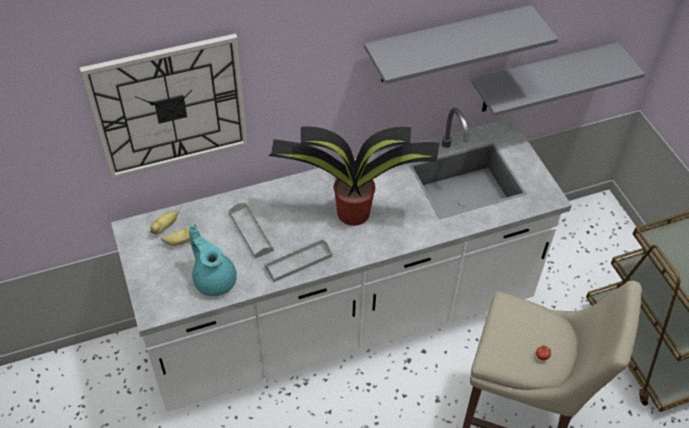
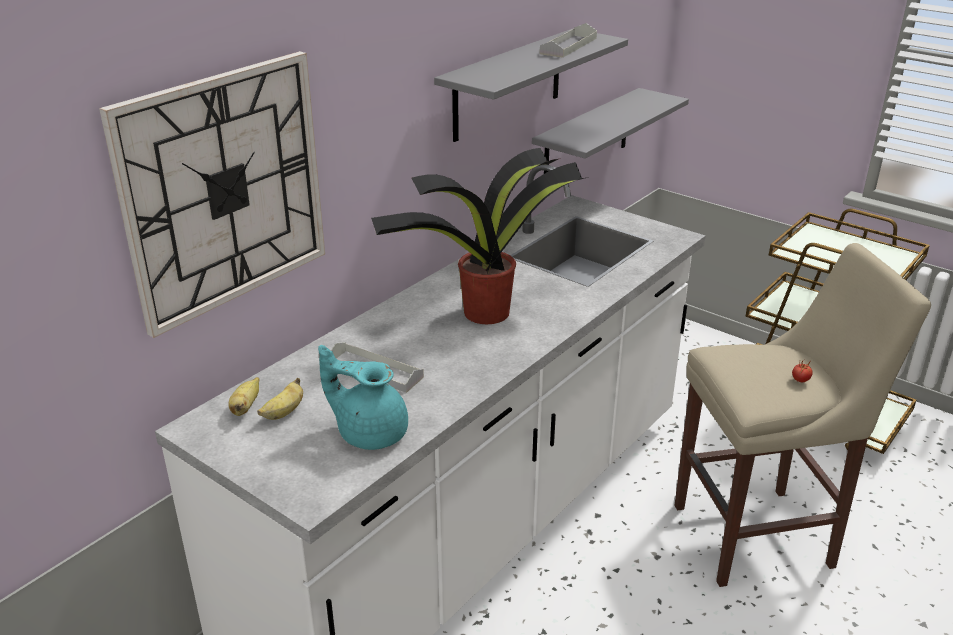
camera: 30 degrees left, 20 degrees down
(298, 262) = (466, 376): grey tray -> grey tray (568, 46)

